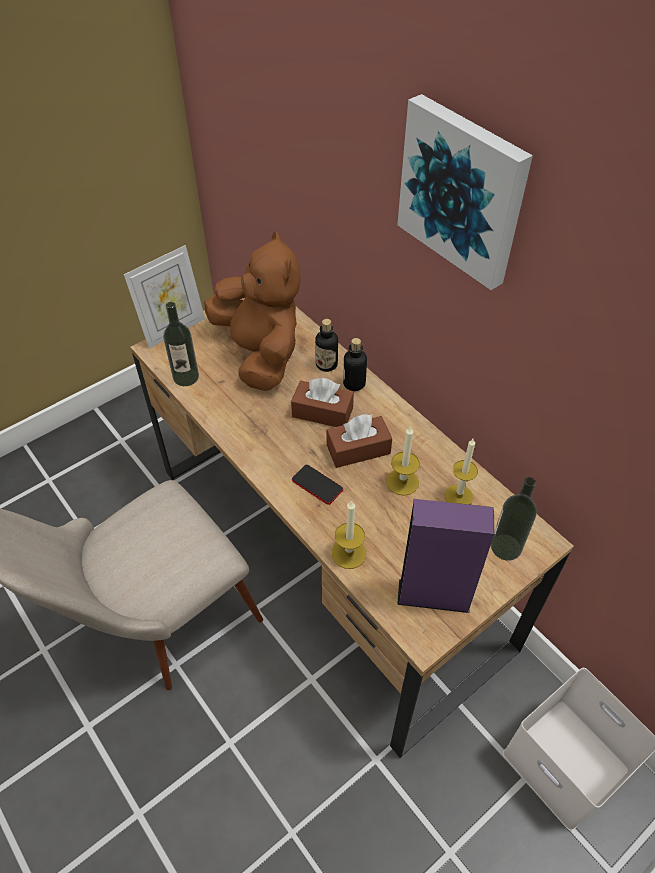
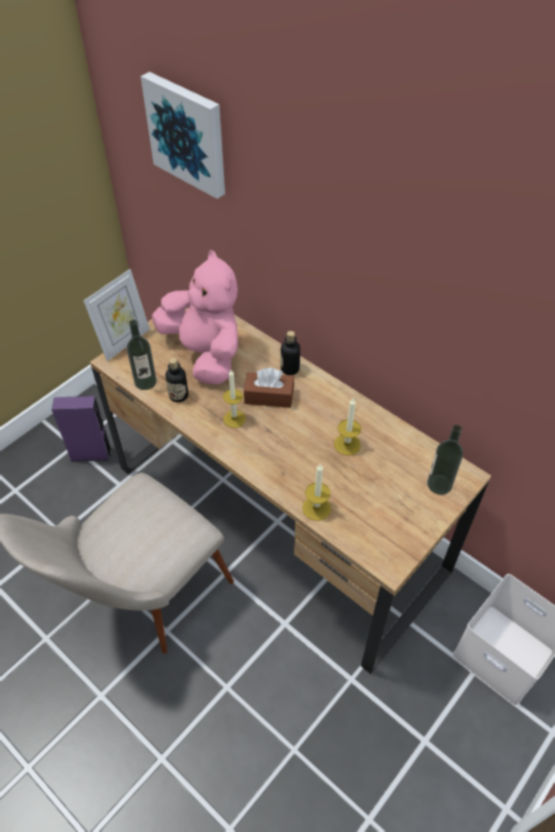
camera: 10 degrees left, 0 degrees up
(260, 354) = (205, 354): brown plush toy -> pink plush toy
(317, 485) = (278, 457): phone -> none
(326, 364) = (263, 355): bottle -> bottle (178, 395)
(358, 449) = (305, 423): brown tissue box -> none
(434, 595) = (391, 531): purple speaker -> purple speaker (91, 454)
(458, 496) = (394, 449): candle -> candle (234, 419)
(463, 191) = (377, 207): picture -> picture (188, 134)

